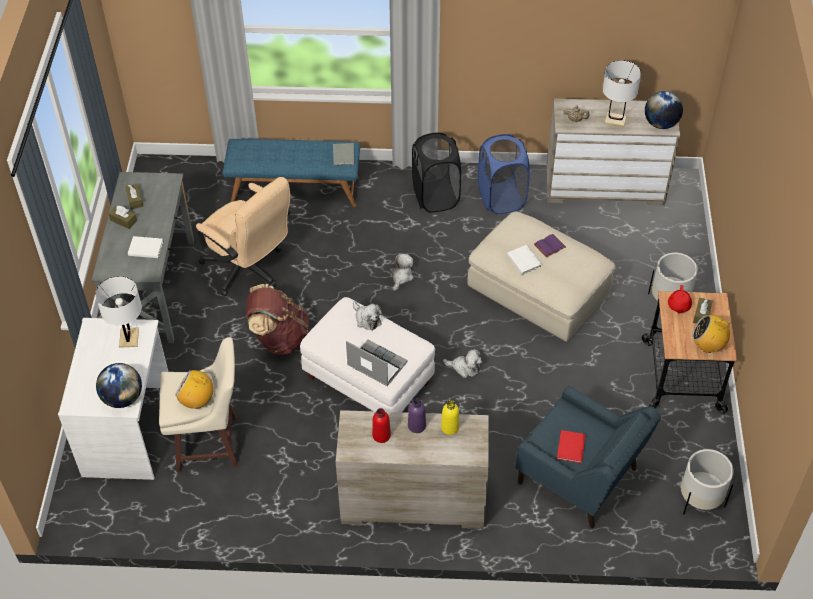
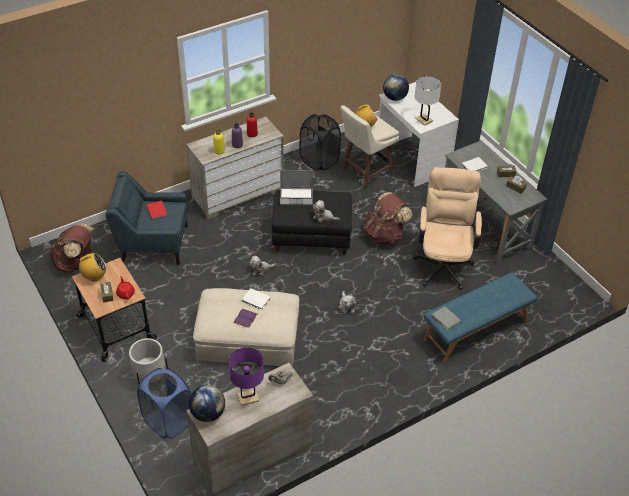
camera: 145 degrees right, 5 degrees down
(249, 271) = (443, 263): beige office chair -> beige office chair turned 90 degrees clockwise
(368, 381) = (311, 237): white ottoman -> black ottoman
(435, 196) = (375, 376): black laundry basket -> black laundry basket (319, 160)
(501, 198) = (326, 401): blue laundry basket -> blue laundry basket (168, 421)
(615, 120) = (248, 397): white table lamp -> purple table lamp
(700, 499) = (75, 263): white planter -> brown backpack

